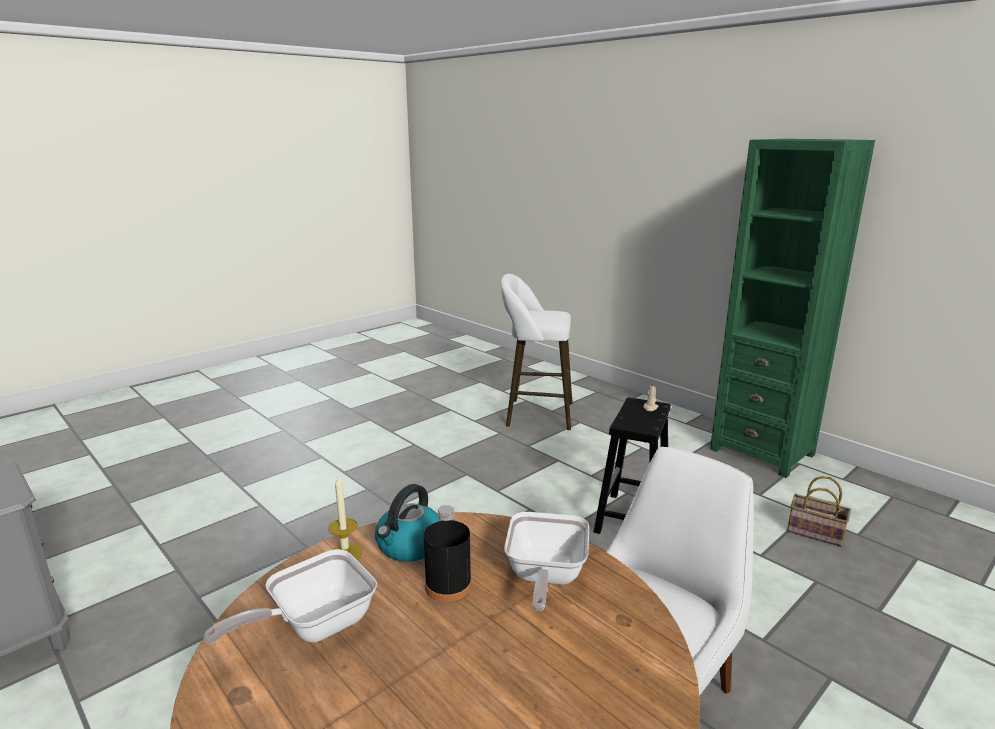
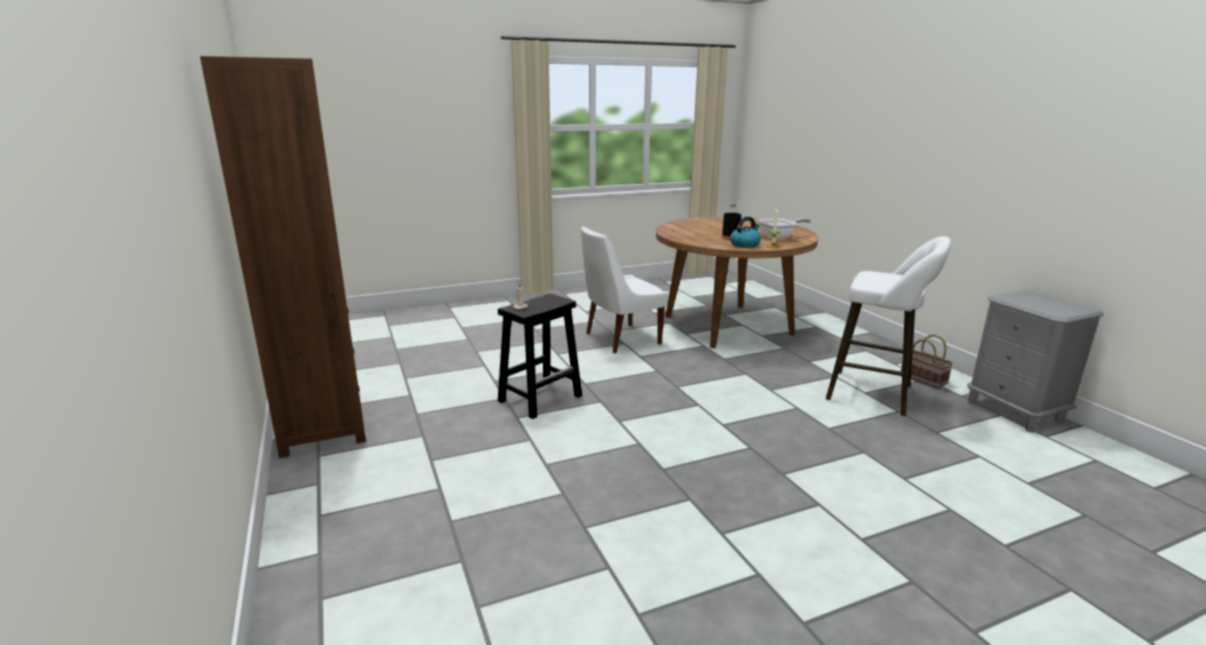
camera: 160 degrees left, 0 degrees up
(535, 414) = (498, 558): white stool -> white stool (875, 393)
(544, 577) = (693, 236): frying pan -> none
(762, 452) = (322, 427): green bookcase -> brown bookcase
(813, 532) = (426, 368): basket -> basket (925, 379)

